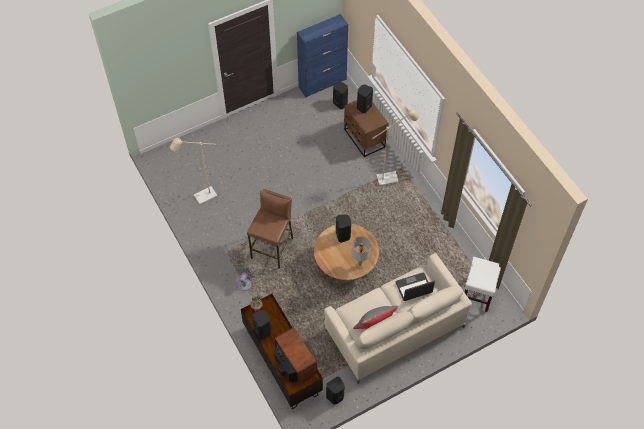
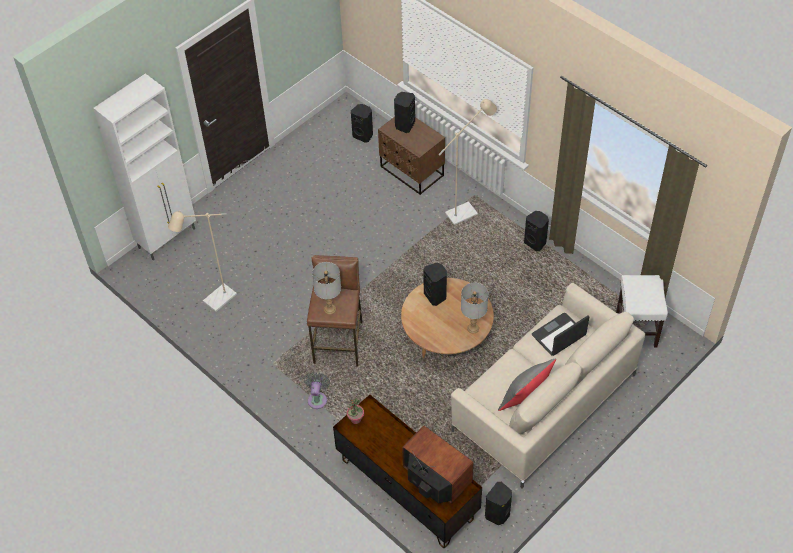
camera: 15 degrees left, 5 degrees down
(185, 144) = (168, 238): none -> white cabinet
(263, 331) = (376, 447): black speaker -> black speaker (535, 242)
(264, 228) = (330, 309): none -> grey table lamp
(322, 83) = (330, 116): blue cabinet -> none

